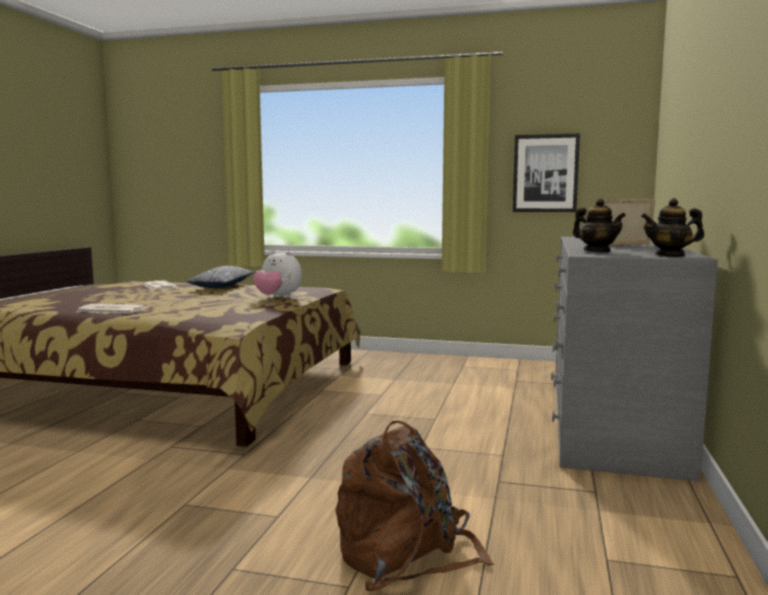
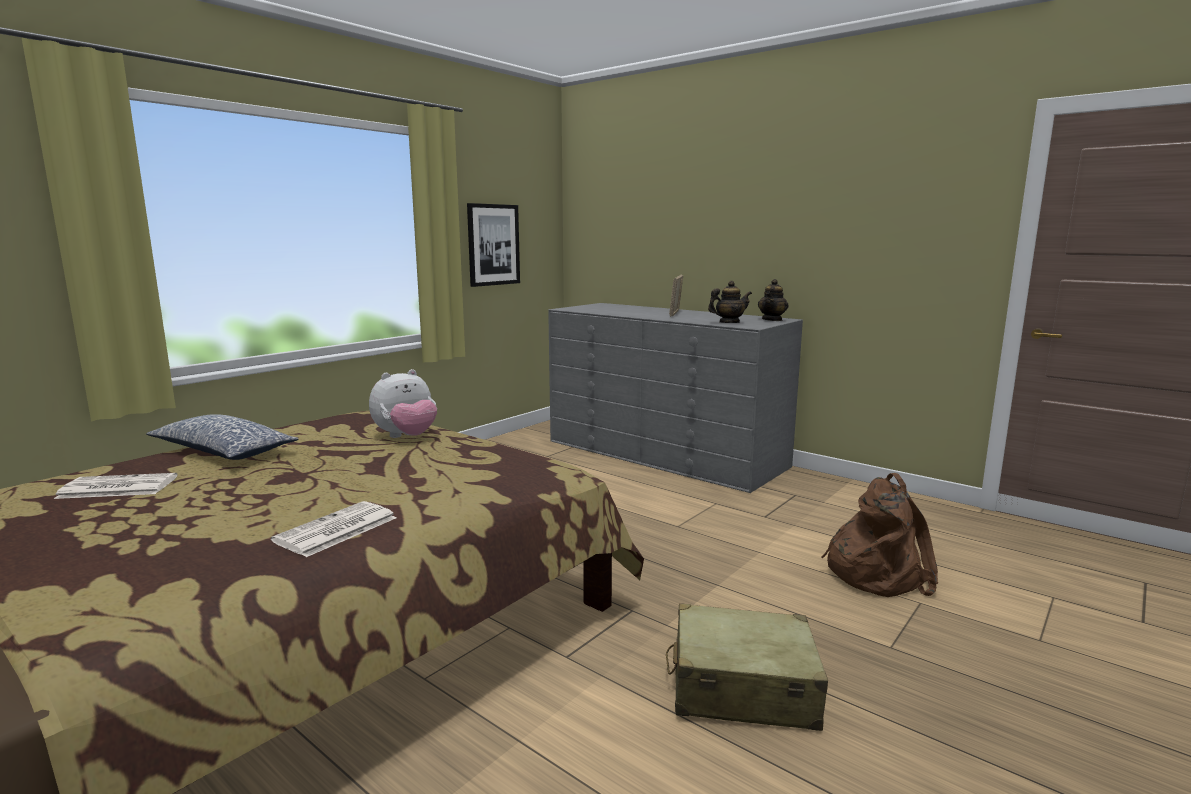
camera: 65 degrees left, 5 degrees up
(144, 505) = (742, 687): none -> beige suitcase

